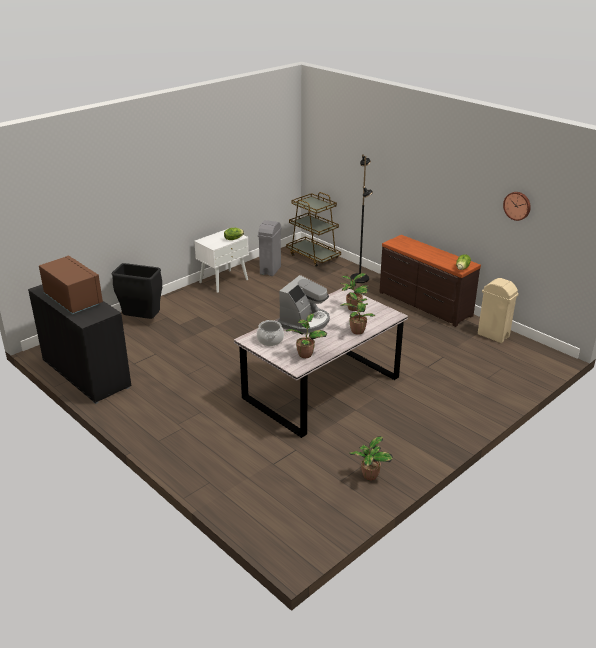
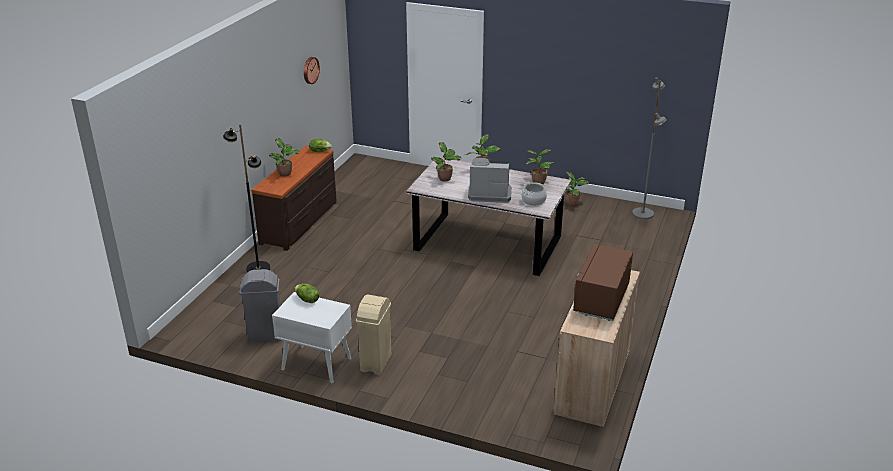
camera: 115 degrees left, 0 degrees up
(86, 373) = (592, 382): black cabinet -> beige cabinet
(142, 320) = (458, 391): black trash can -> none
(306, 529) = (643, 213): none -> grey floor lamp
(313, 256) = (206, 314): brown cart -> none
(421, 249) = (285, 174): none -> potted plant
(493, 335) = (340, 185): beige trash can -> beige trash can (375, 363)

